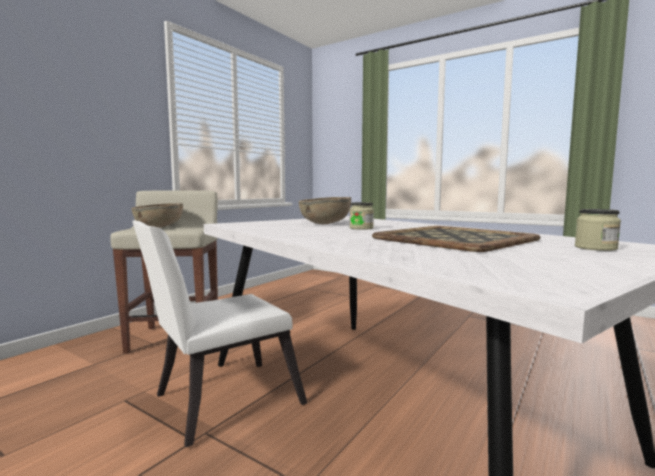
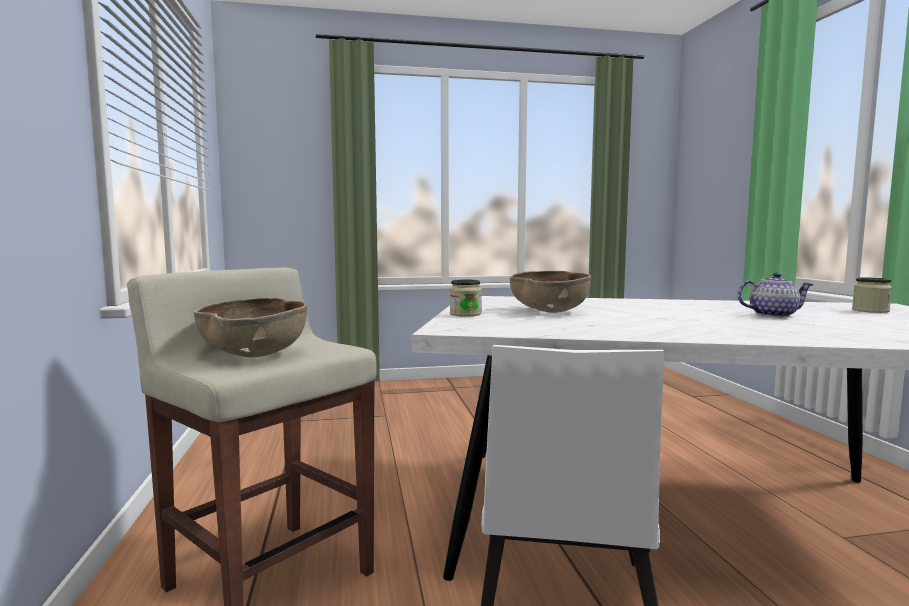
camera: 45 degrees left, 0 degrees up
(361, 228) = (630, 313): jar -> jar (465, 314)
(453, 238) = (773, 315): tray -> teapot

